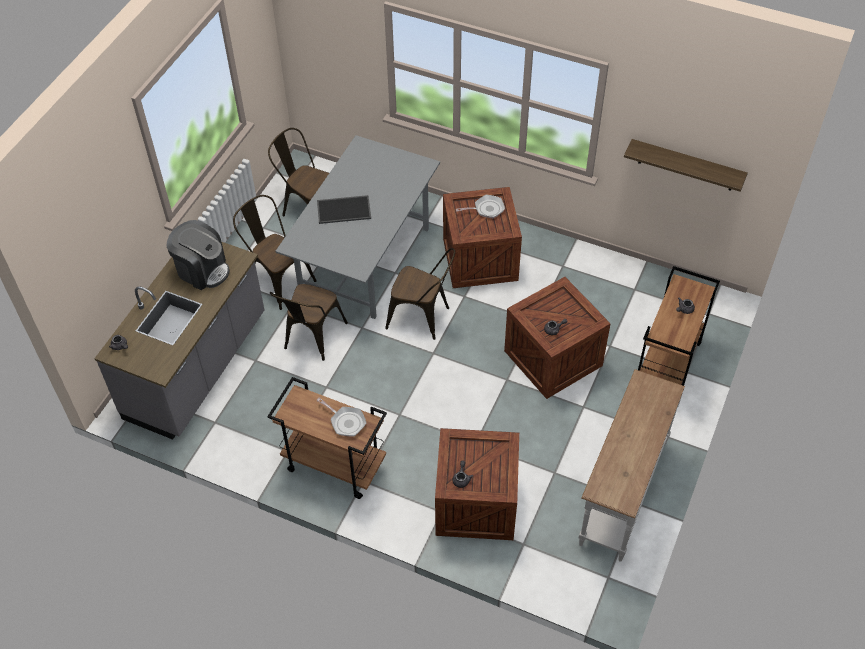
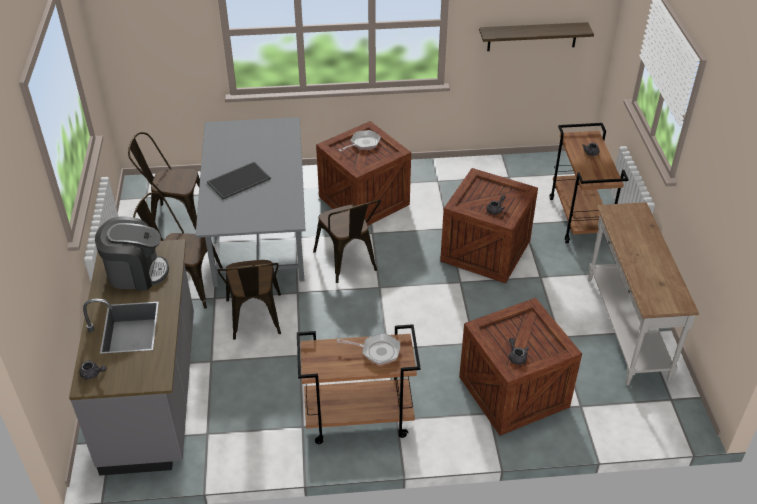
camera: 30 degrees left, 10 degrees down
(423, 318) = (348, 263): brown chair -> brown chair turned 75 degrees clockwise

